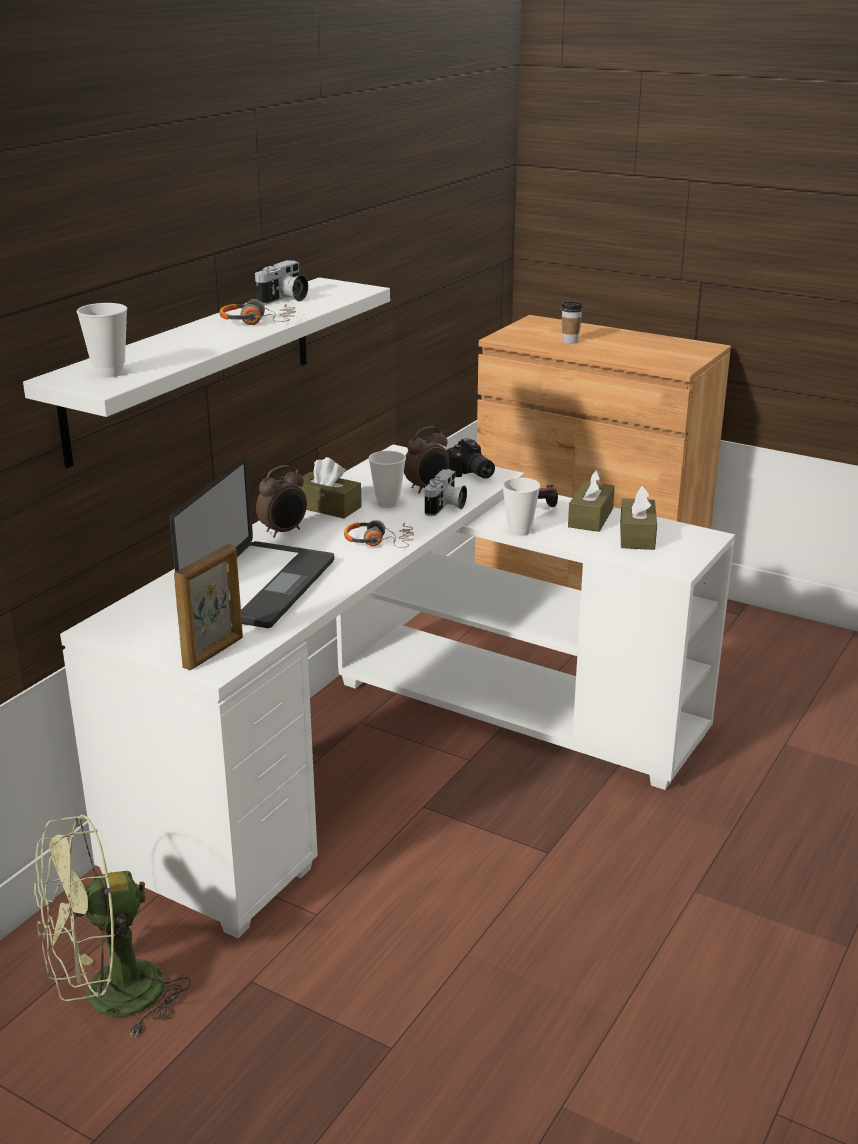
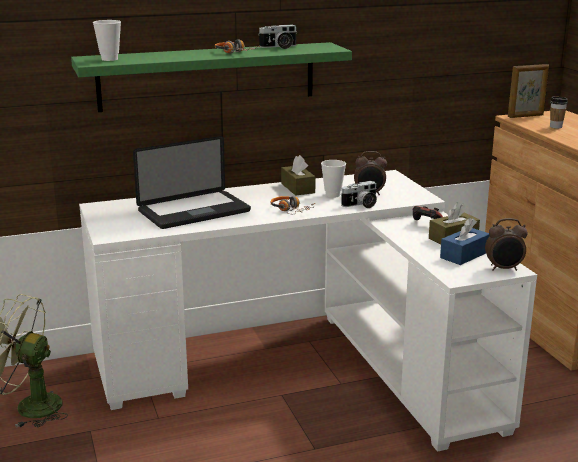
camera: 40 degrees right, 5 degrees down
(194, 366) = (208, 76): white shelf -> green shelf
(214, 653) = (120, 230): picture frame -> picture frame (526, 116)
(284, 532) = (253, 193): alarm clock -> alarm clock (504, 269)
(469, 474) = (409, 194): camera -> none
(519, 531) = (394, 231): cup -> none
(637, 536) = (464, 255): brown tissue box -> blue tissue box

